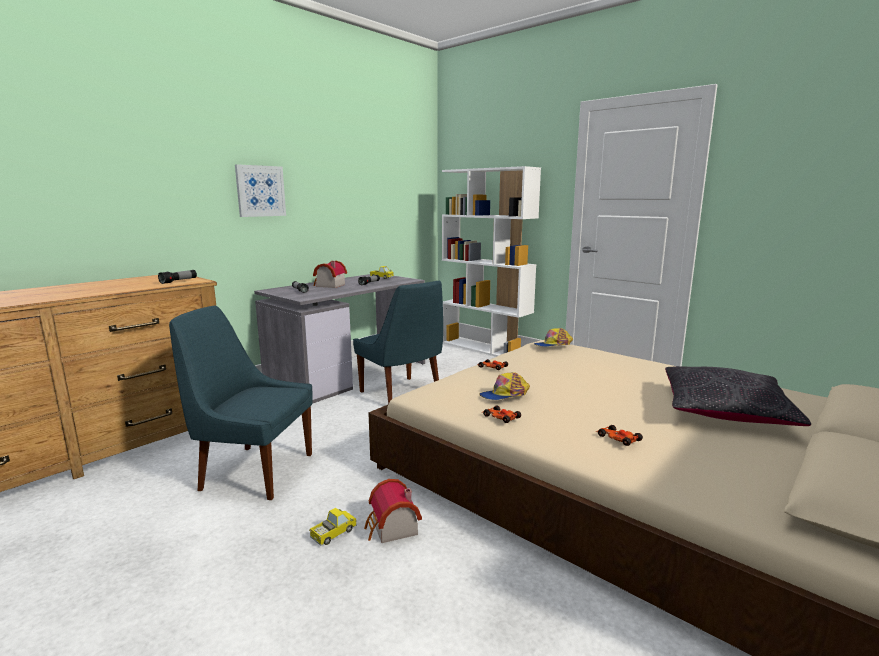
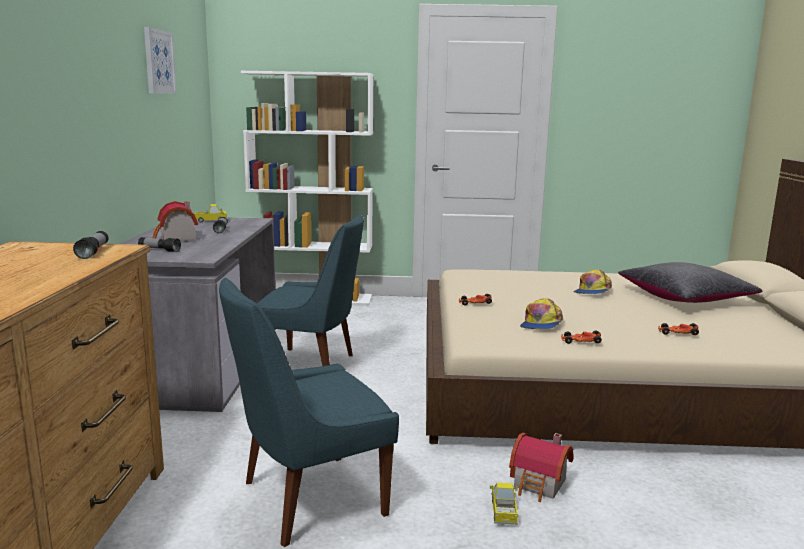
camera: 40 degrees left, 0 degrees up
(260, 191) = (77, 98): picture -> picture (158, 62)
(553, 345) = (477, 273): cap -> cap (592, 291)

